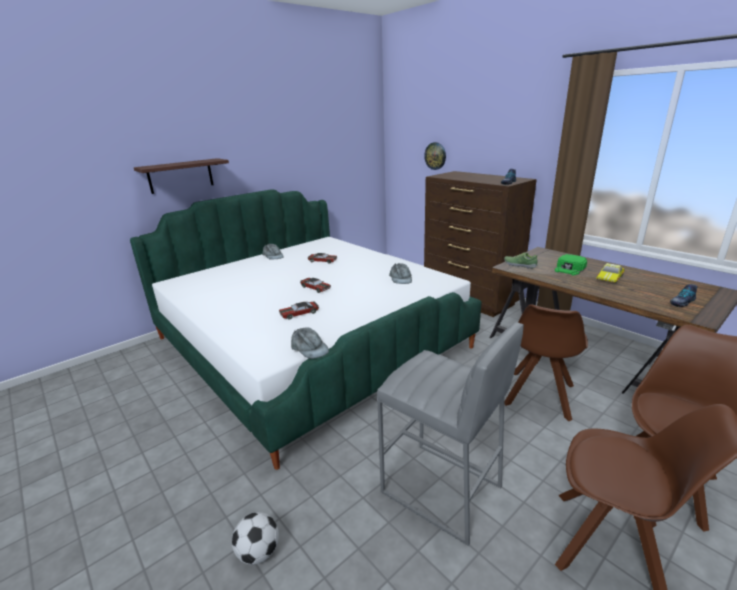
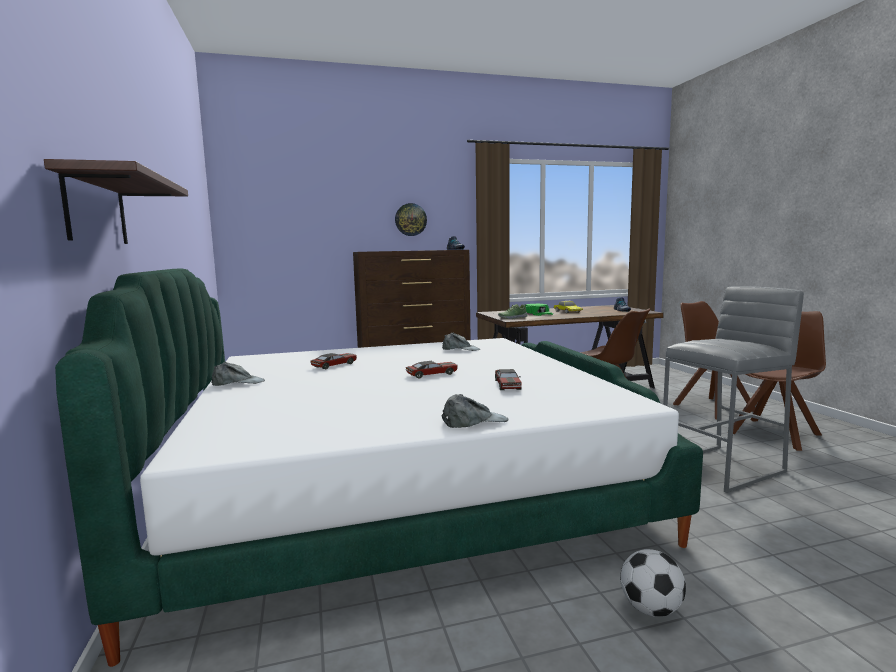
camera: 65 degrees left, 15 degrees down
(258, 552) = (828, 574): football -> football (650, 609)
(309, 348) = (616, 385): grey cap -> grey cap (474, 421)
(435, 156) = (316, 237): wall clock -> wall clock (410, 219)

